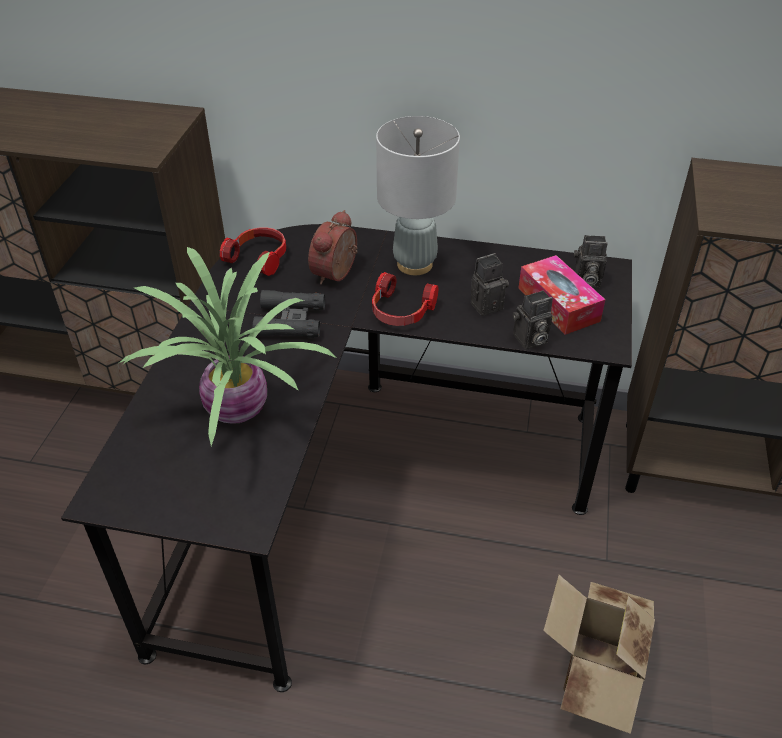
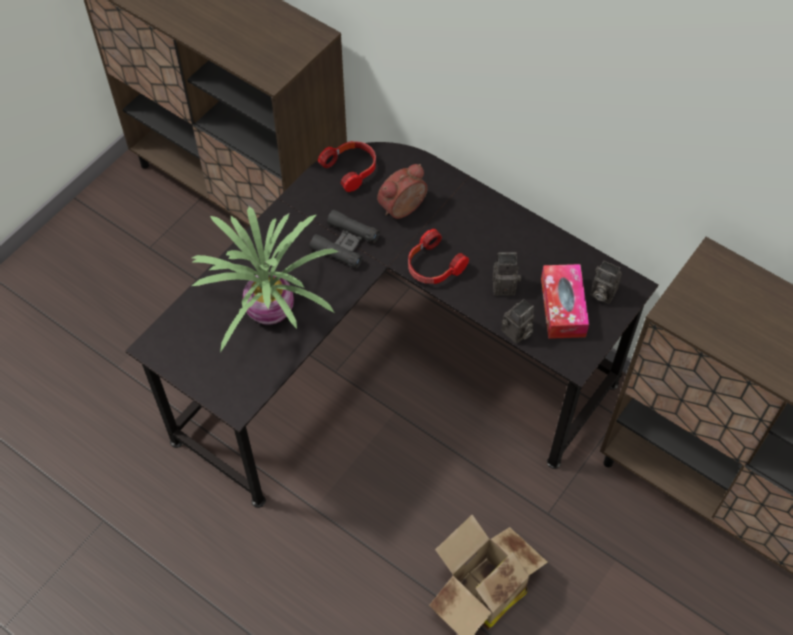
camera: 25 degrees right, 15 degrees up
(415, 264) = (471, 222): grey table lamp -> none
(529, 340) = (516, 333): camera -> camera turned 45 degrees counterclockwise

